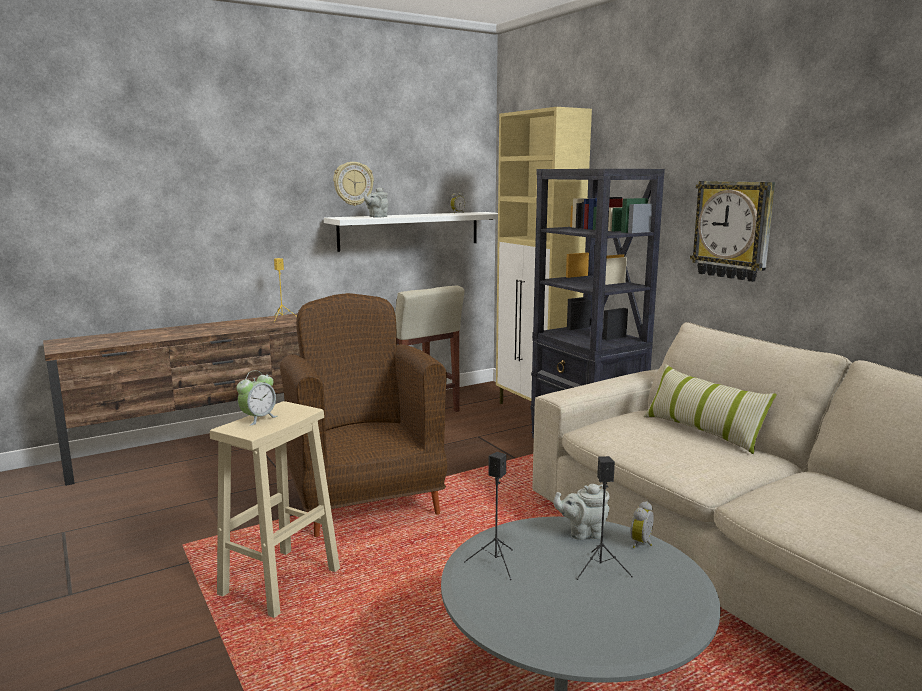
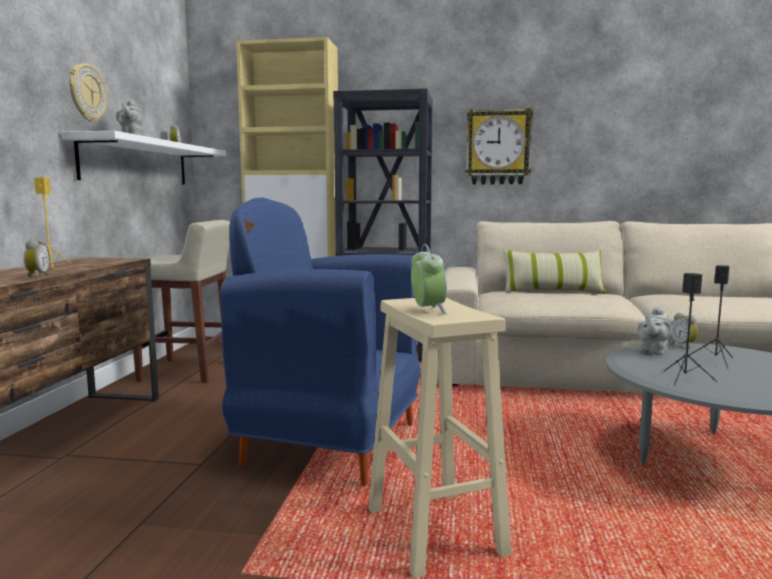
camera: 50 degrees left, 5 degrees down
(244, 328) = (36, 276): none -> alarm clock
(365, 501) = (329, 443): brown armchair -> blue armchair

